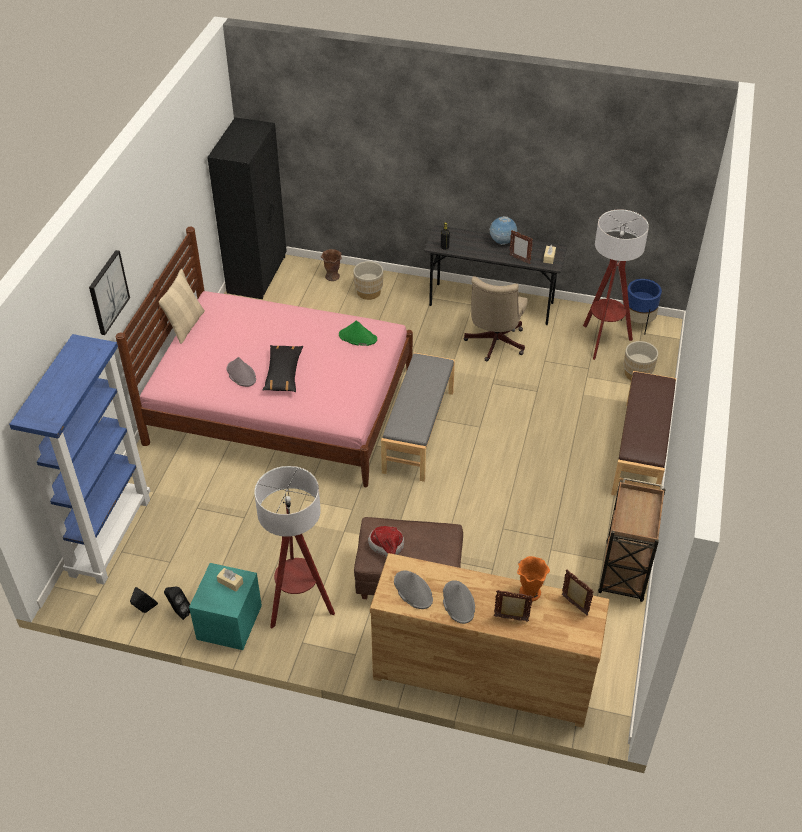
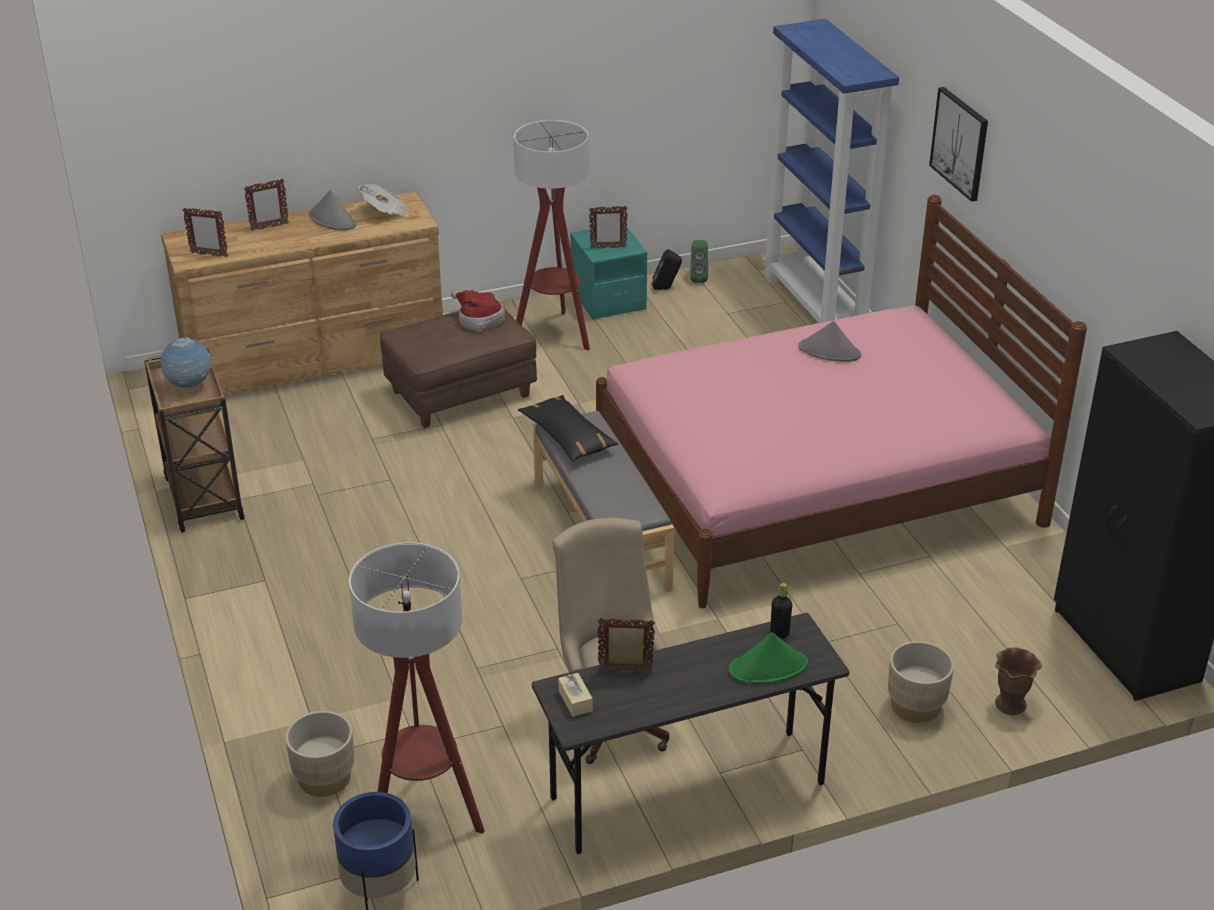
camera: 145 degrees right, 10 degrees down
(145, 611) = (698, 278): black speaker -> green speaker
(185, 325) = (986, 375): beige pillow -> none
(230, 582) = (608, 248): beige tissue box -> picture frame
(283, 373) = (781, 372): black pillow -> black pillow (567, 437)
(357, 337) = (745, 451): green hat -> green hat (768, 667)
(413, 590) = (385, 212): grey hat -> newspaper
(502, 242) = (689, 692): globe -> globe (189, 386)
(529, 592) = (263, 248): orange vase -> none
(641, 451) = (251, 649): brown bench -> none

